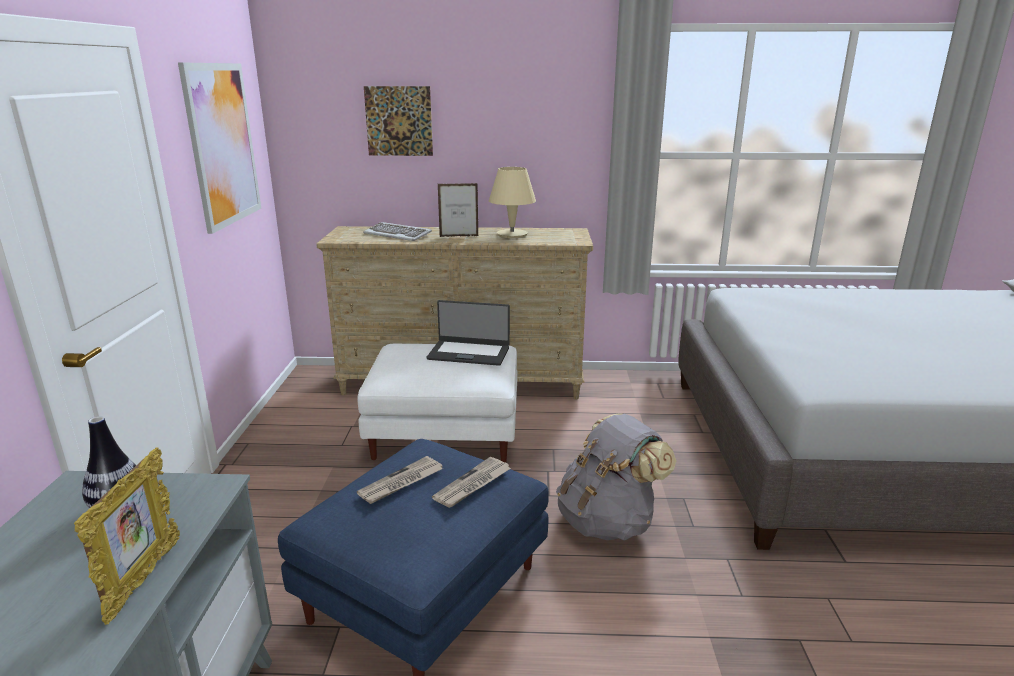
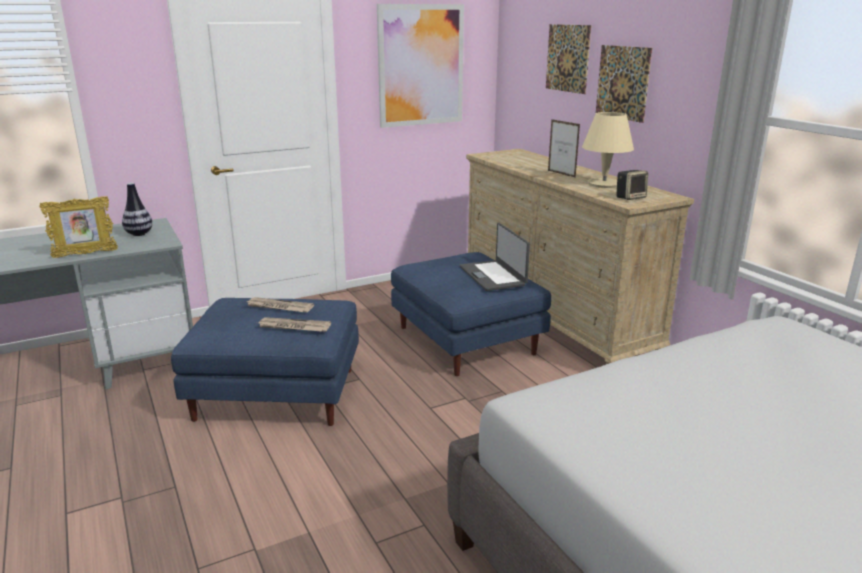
camera: 60 degrees right, 0 degrees up
(398, 234) = (529, 162): keyboard -> none
(447, 434) = (467, 341): white ottoman -> blue ottoman
(483, 140) = (622, 82): none -> picture
(562, 238) = (630, 197): none -> speaker
(608, 521) = (420, 445): grey backpack -> none

